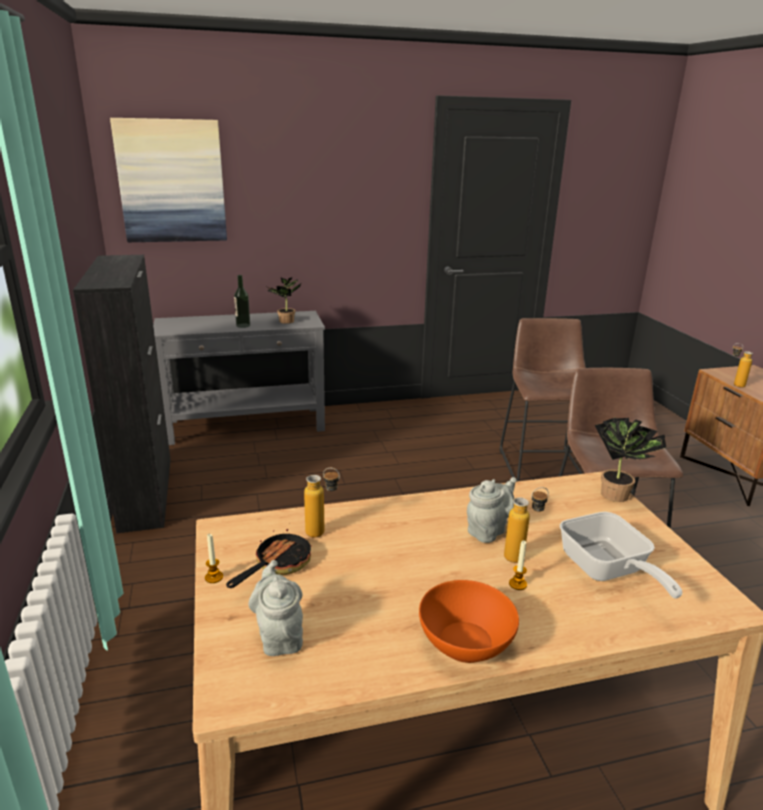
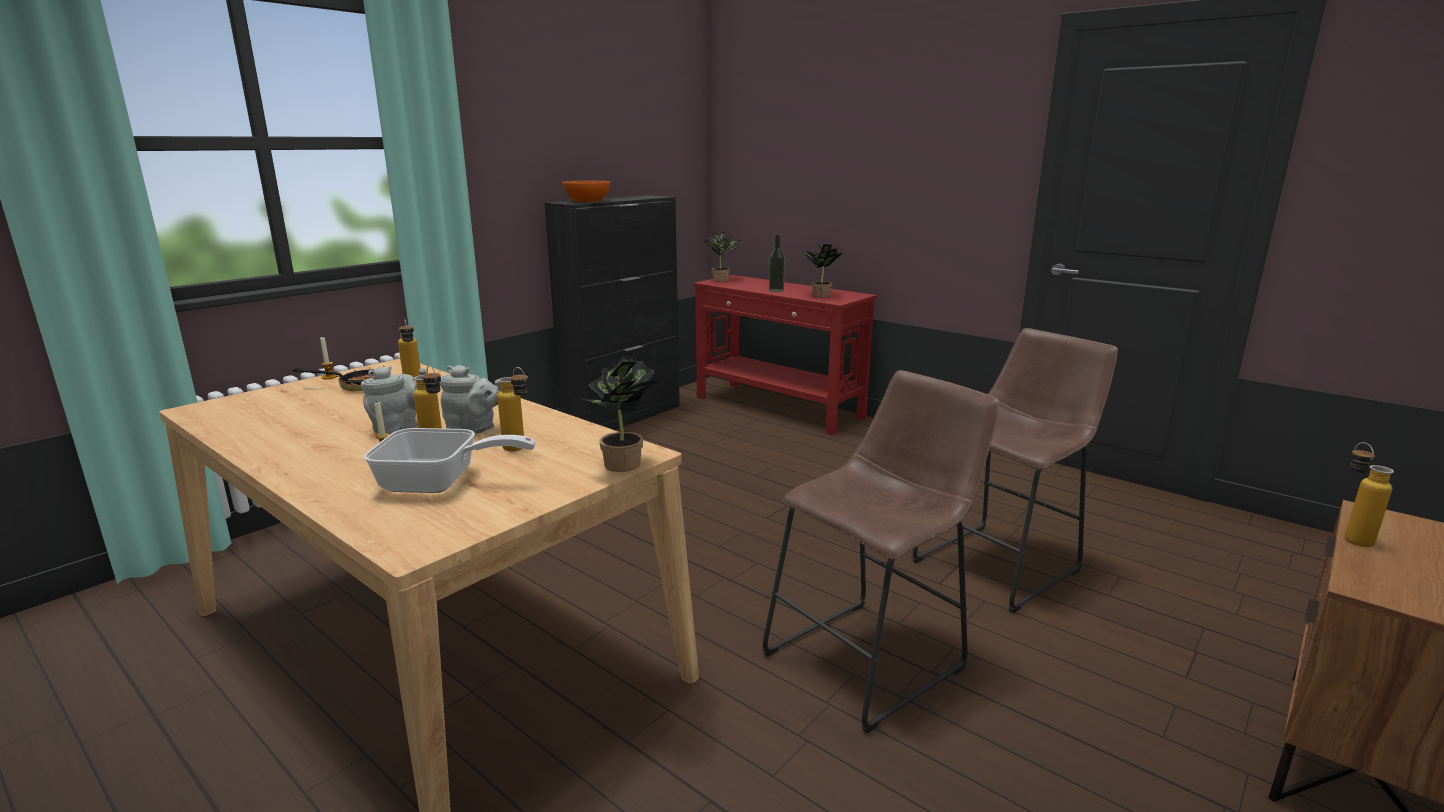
camera: 55 degrees right, 5 degrees down
(165, 326) = (722, 280): none -> potted plant
(172, 181) = (762, 138): picture -> none
(247, 426) = (778, 407): grey console table -> red console table
(279, 636) = (266, 405): grey teapot -> grey teapot (399, 427)
(465, 642) = (283, 452): orange bowl -> orange bowl (587, 201)
(557, 523) = (519, 450): none -> bottle
(607, 571) = (440, 483): frying pan -> frying pan turned 120 degrees counterclockwise

